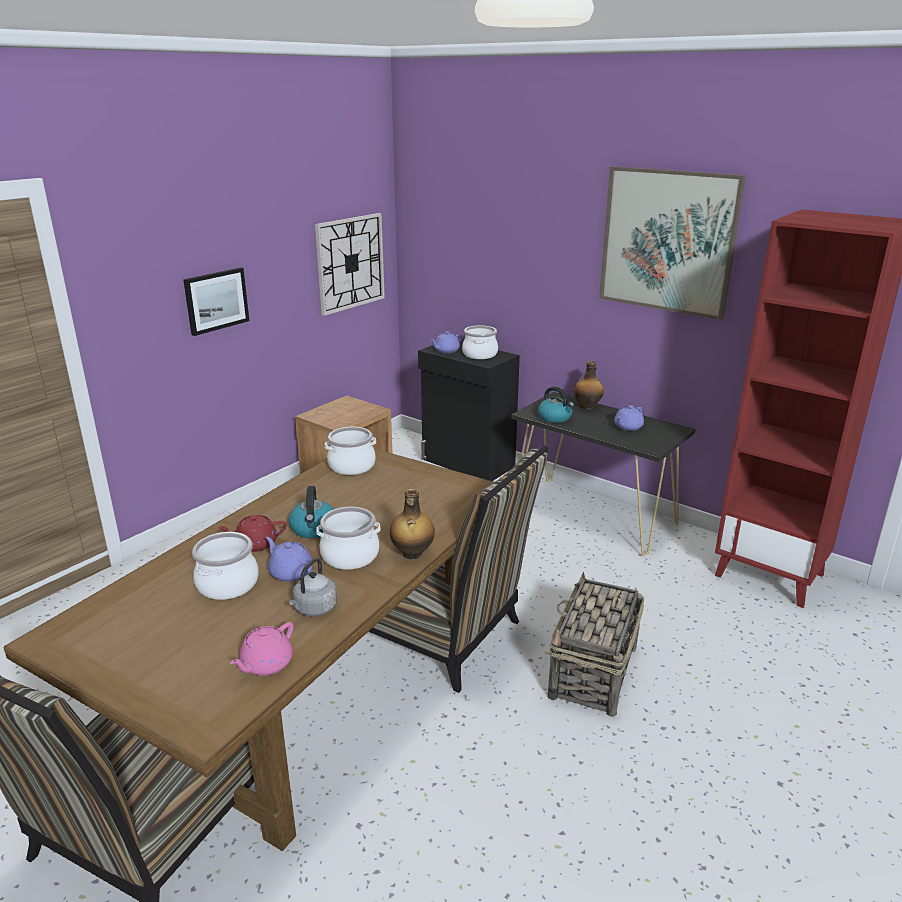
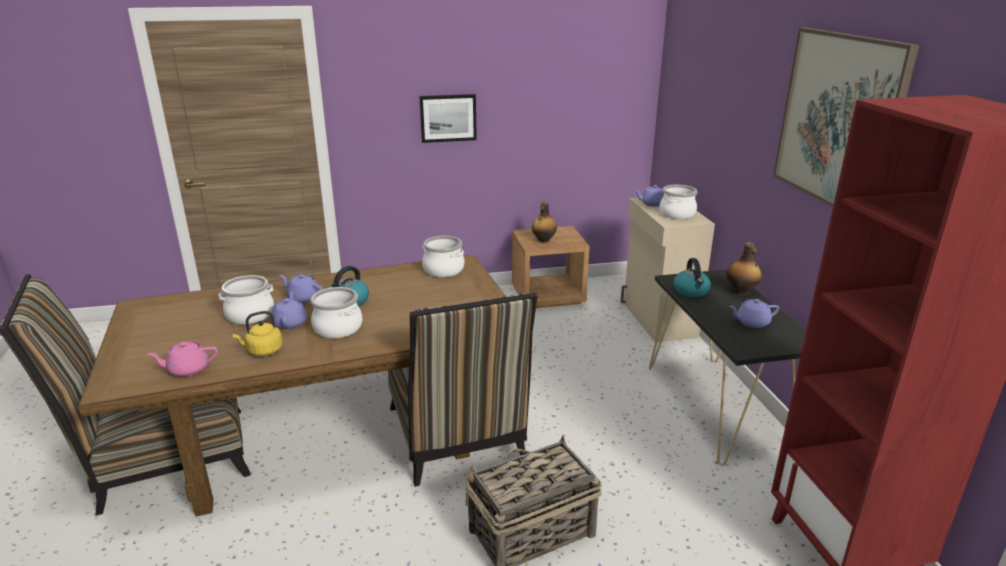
camera: 40 degrees right, 0 degrees up
(255, 544) = (303, 297): red teapot -> purple teapot
(314, 609) = (263, 351): grey kettle -> yellow kettle
(350, 263) = (596, 107): wall clock -> none
(412, 554) = (374, 344): bottle -> bottle (543, 240)
(467, 463) = (658, 320): black cabinet -> beige cabinet

